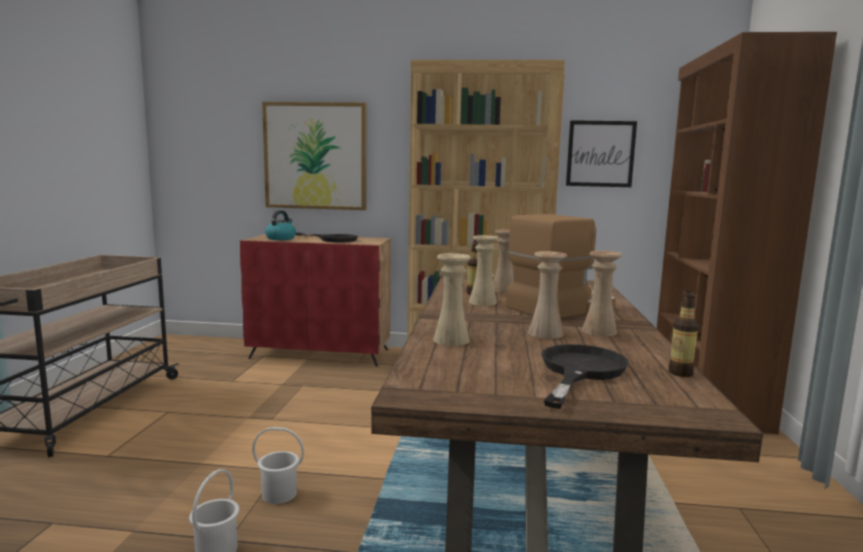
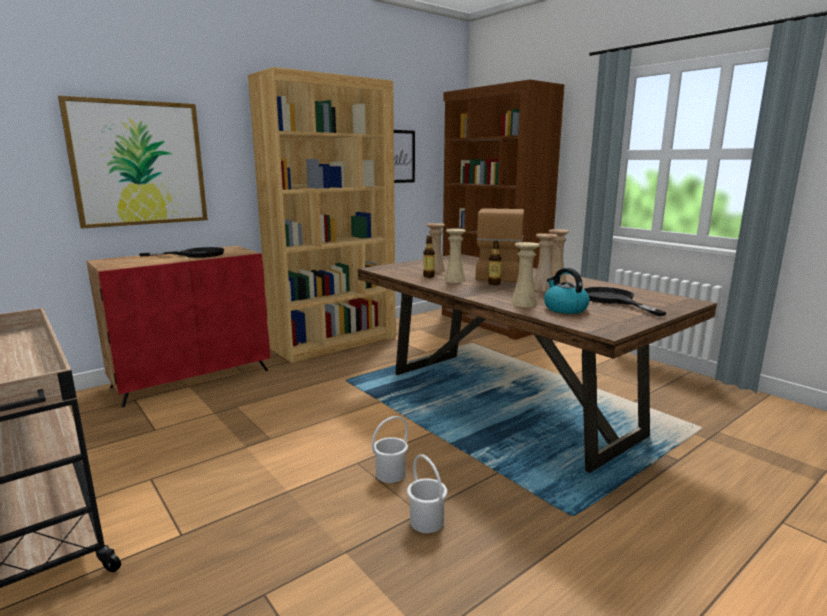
camera: 45 degrees left, 5 degrees up
(281, 238) = (136, 262): kettle -> kettle (564, 309)
(680, 373) = (637, 290): bottle -> bottle (494, 283)

